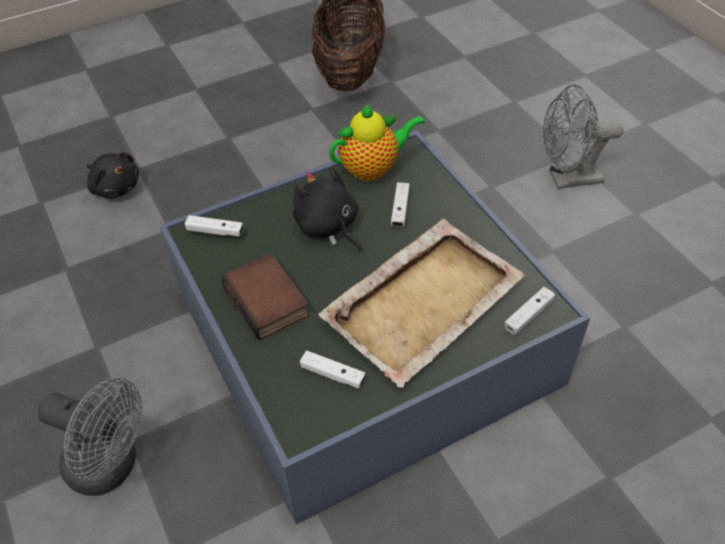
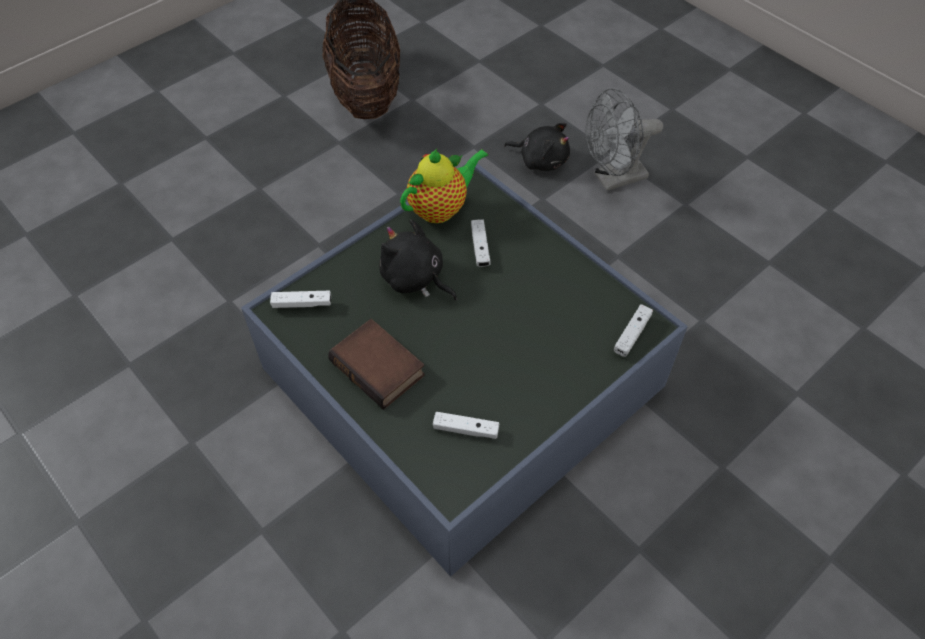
camera: 15 degrees left, 5 degrees up
(111, 467) = (249, 562): grey fan -> none
(115, 187) = (153, 264): black plush toy -> black plush toy (541, 160)
(424, 301) = (532, 338): beige tray -> none

